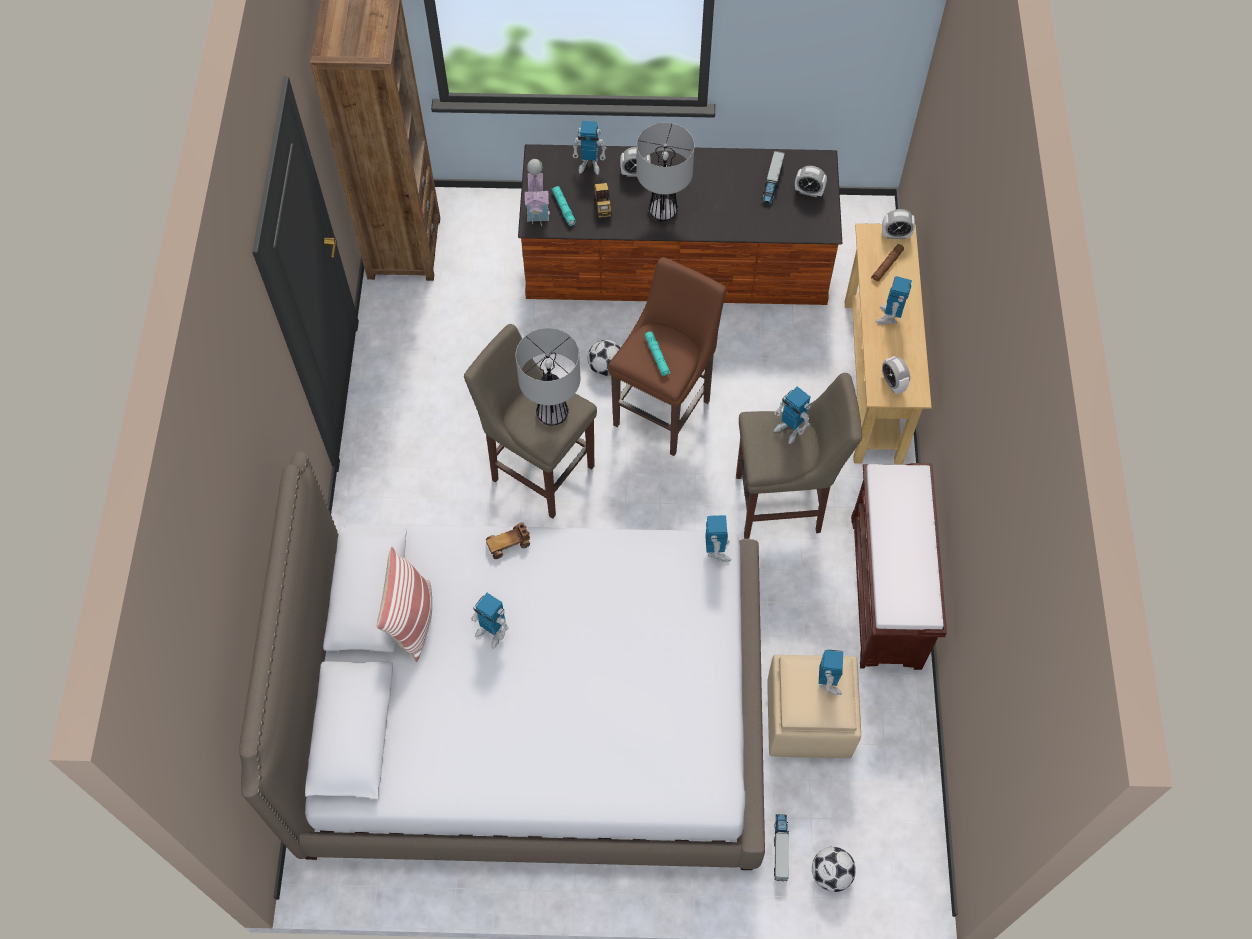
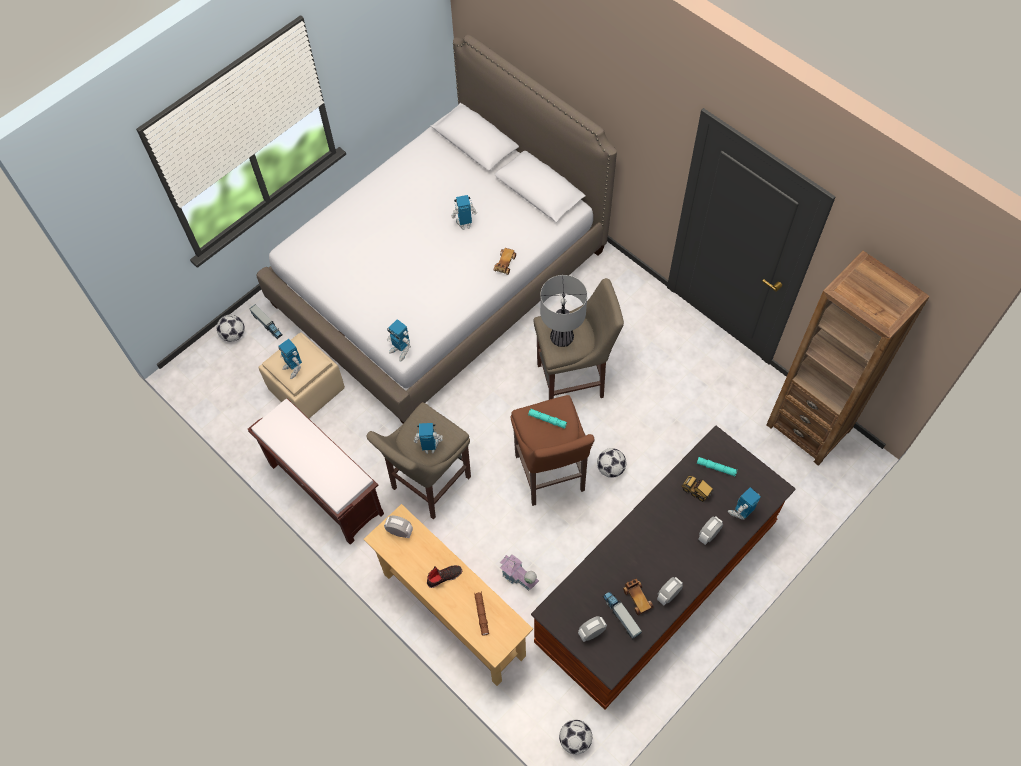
camera: 135 degrees right, 0 degrees up
(412, 620) = (505, 198): pillow -> none
(538, 207) = (730, 454): toy house -> toy house (518, 578)
(663, 211) = (659, 525): table lamp -> none
(745, 182) = (637, 598): none -> toy car
(867, 221) = (575, 740): none -> football
(889, 317) = (444, 576): toy robot -> black shoe
(895, 235) = (499, 645): alarm clock -> alarm clock (668, 595)

